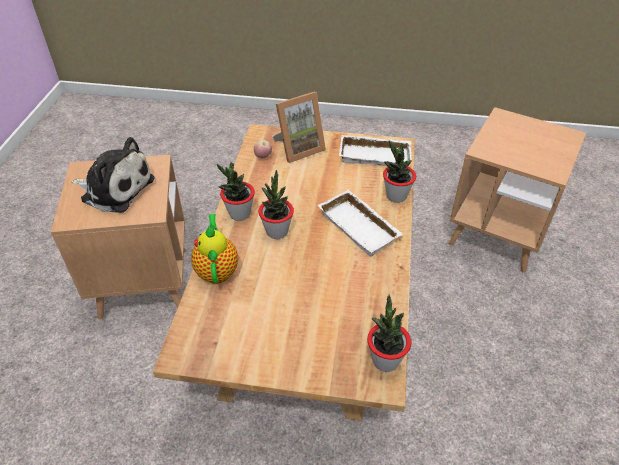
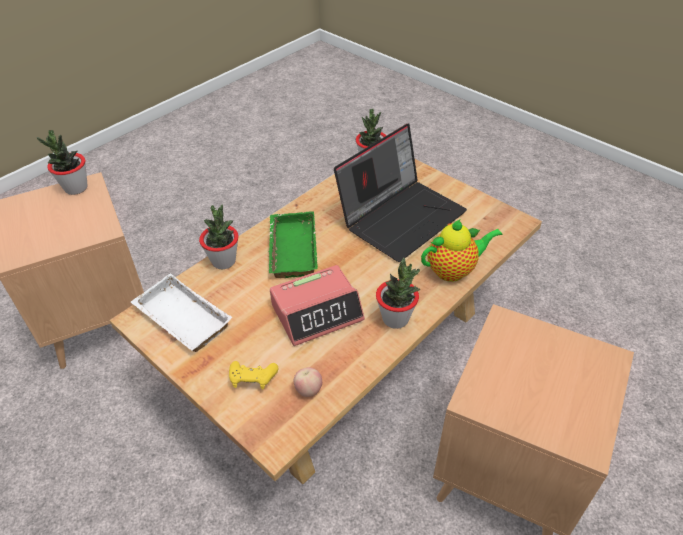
camera: 145 degrees left, 0 degrees up
(115, 188) = (542, 380): plush toy -> none
(217, 270) = (454, 270): teapot -> teapot turned 135 degrees counterclockwise
(277, 231) = (371, 281): potted plant -> potted plant (76, 188)
(296, 194) = (317, 312): none -> alarm clock
(298, 148) = (253, 380): picture frame -> yellow game controller
(298, 302) = (401, 216): none -> laptop
(361, 227) = (290, 248): white tray -> green tray

